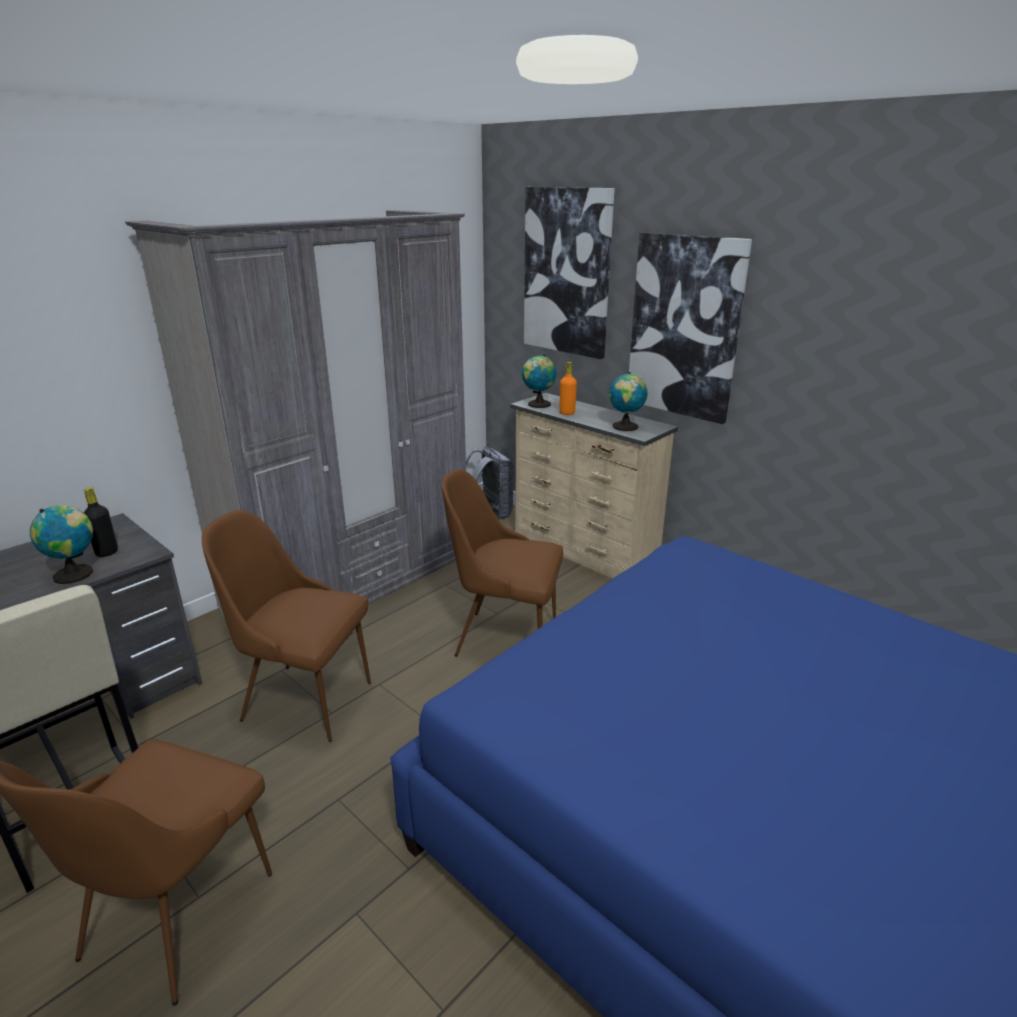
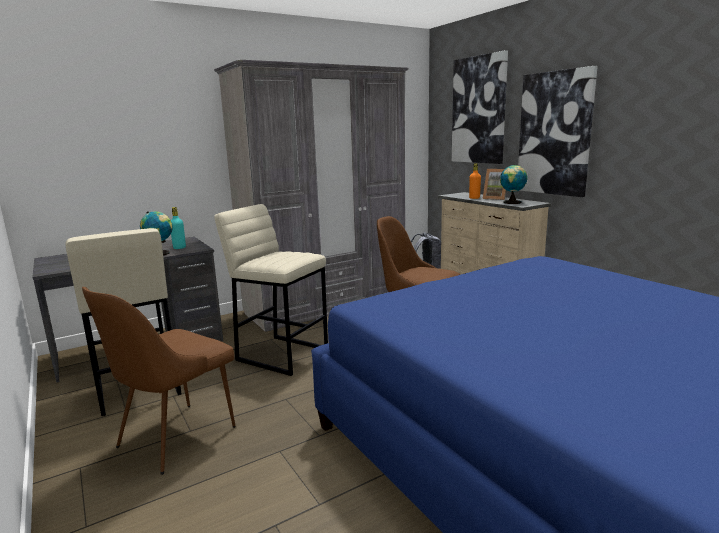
camera: 15 degrees right, 10 degrees down
(107, 552) = (179, 248): black bottle -> turquoise bottle
(306, 702) = (280, 354): brown chair -> beige stool
(538, 405) = (456, 195): globe -> none
(597, 413) = (495, 198): none -> picture frame

